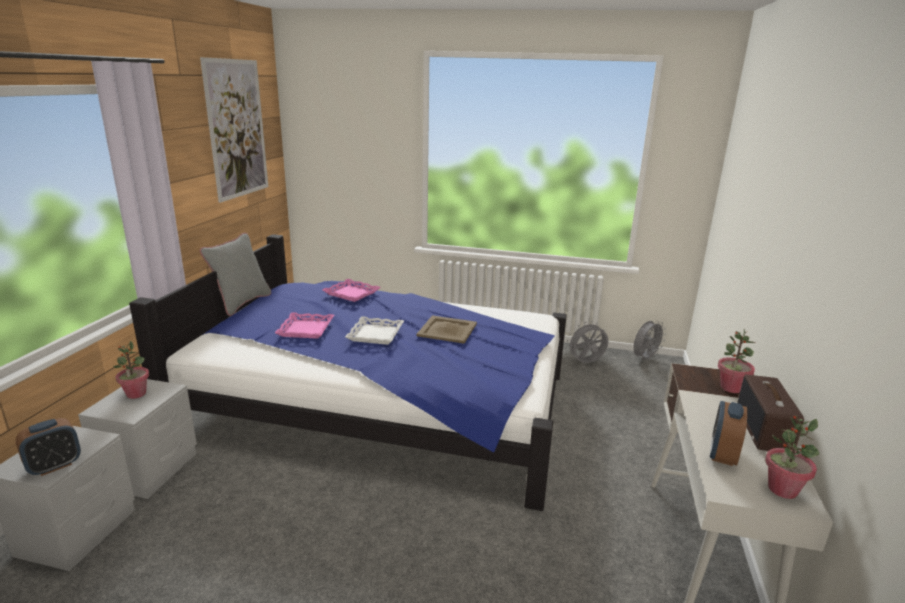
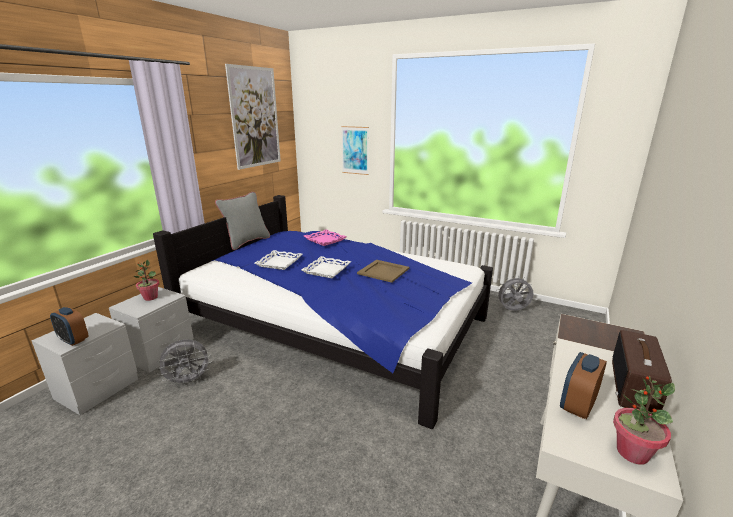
camera: 15 degrees right, 0 degrees up
(54, 466) = (73, 340): alarm clock -> alarm clock turned 60 degrees clockwise
(306, 329) = (279, 263): pink tray -> white tray
(373, 171) = (355, 150): none -> picture
(644, 359) = (567, 312): grey fan -> grey fan (188, 381)
(730, 388) = (613, 342): potted plant -> none

